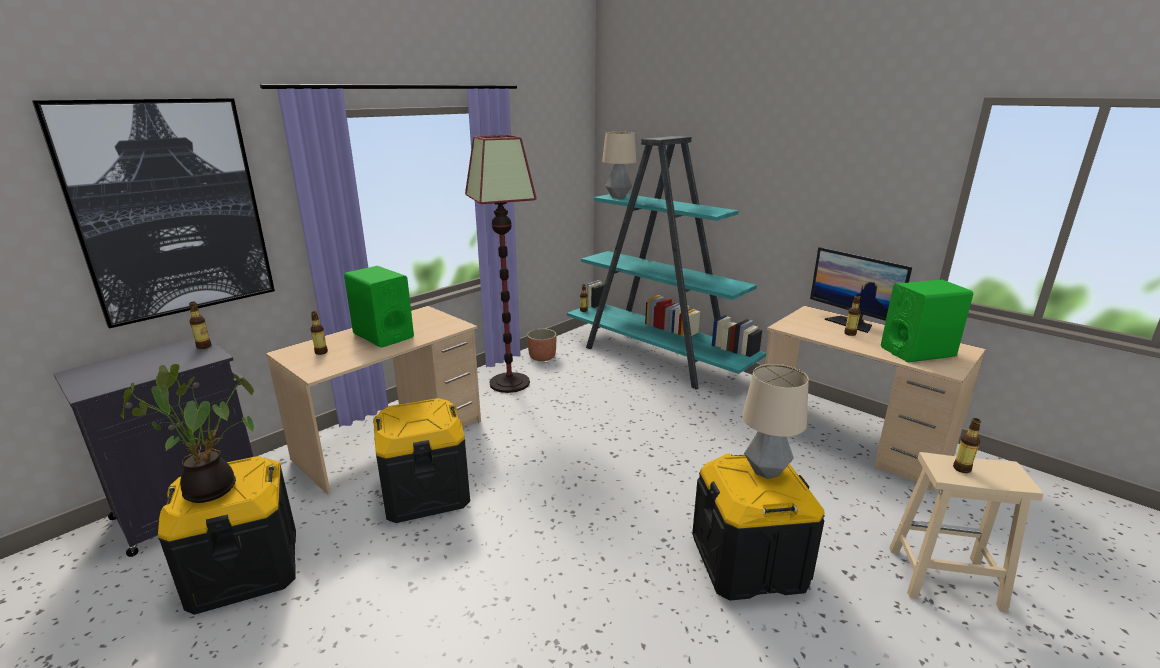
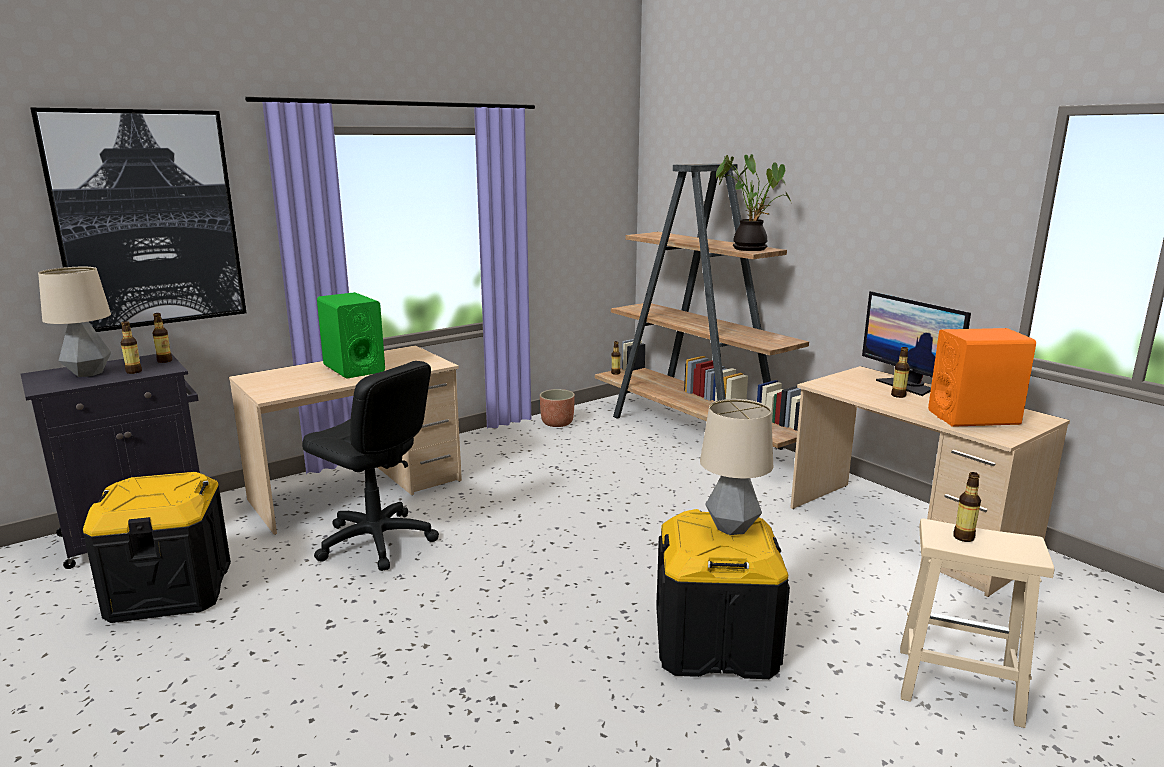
camera: 10 degrees right, 5 degrees down
(214, 487) = (144, 493): potted plant -> potted plant (750, 248)
(321, 352) = (283, 379): bottle -> bottle (134, 371)
(426, 492) = (376, 541): black storage box -> black office chair
(510, 383) = (509, 446): floor lamp -> none
(618, 196) = (654, 235): table lamp -> table lamp (88, 373)
(657, 358) = (696, 433): turquoise bookcase -> brown bookcase
(917, 352) = (973, 417): green speaker -> orange speaker

